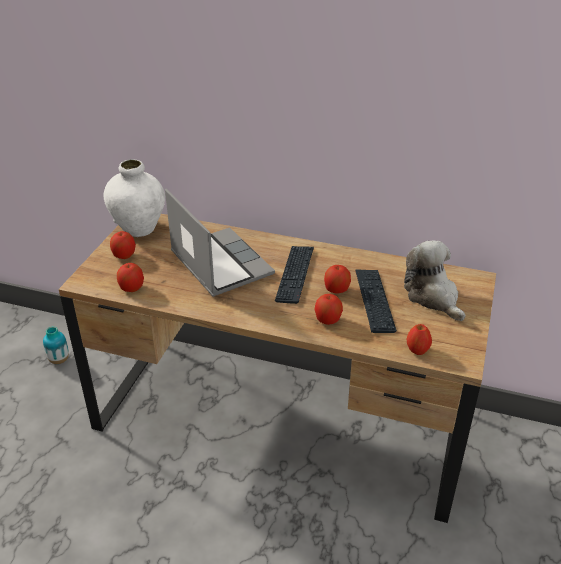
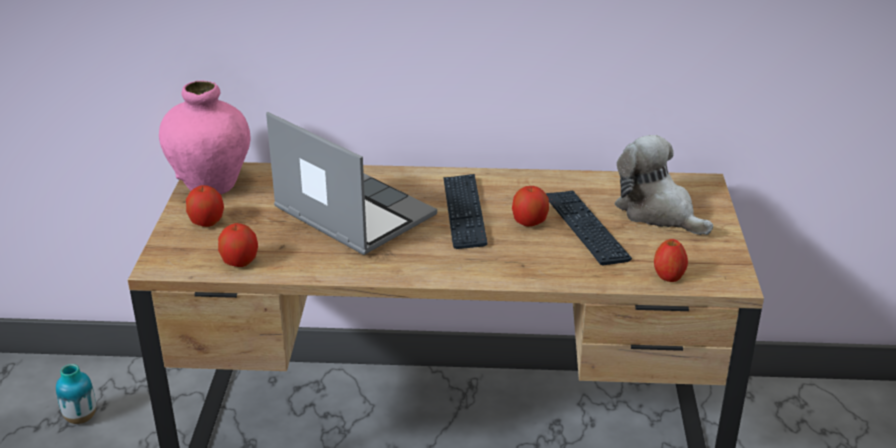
camera: 15 degrees left, 5 degrees down
(139, 229) = (211, 186): white vase -> pink vase
(327, 320) = (535, 260): apple -> none

